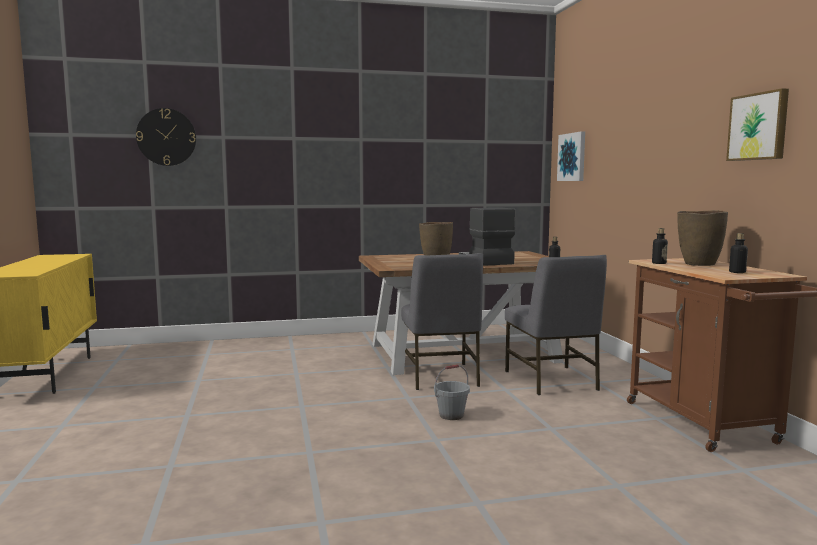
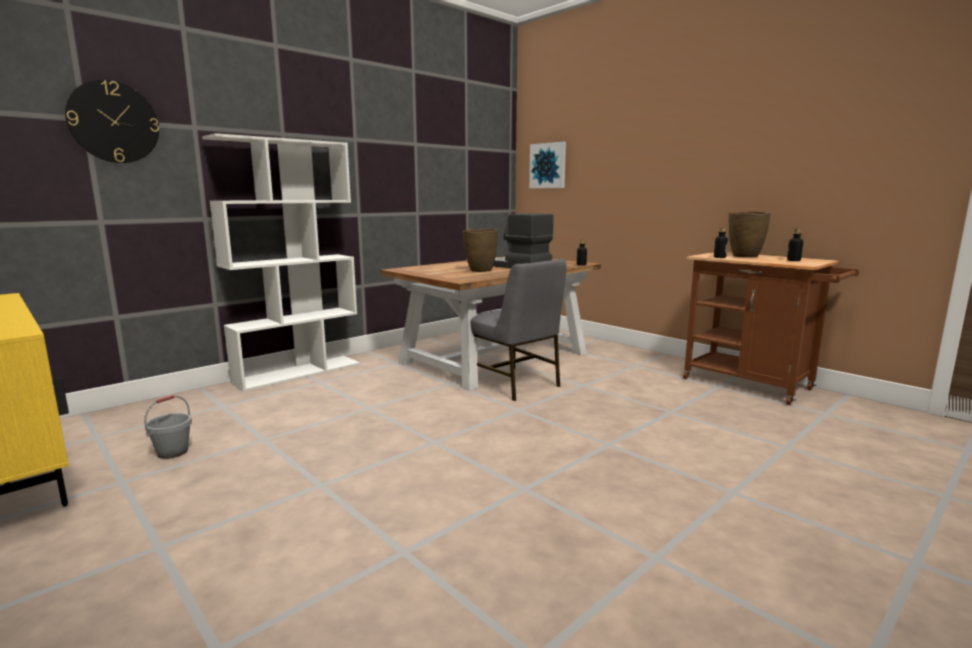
camera: 30 degrees left, 5 degrees up
(288, 340) = (298, 372): none -> white bookcase
(451, 415) = (583, 418): grey bucket -> grey bucket (172, 452)
(552, 381) = (604, 370): grey chair -> none
(759, 126) = (784, 142): picture -> none

